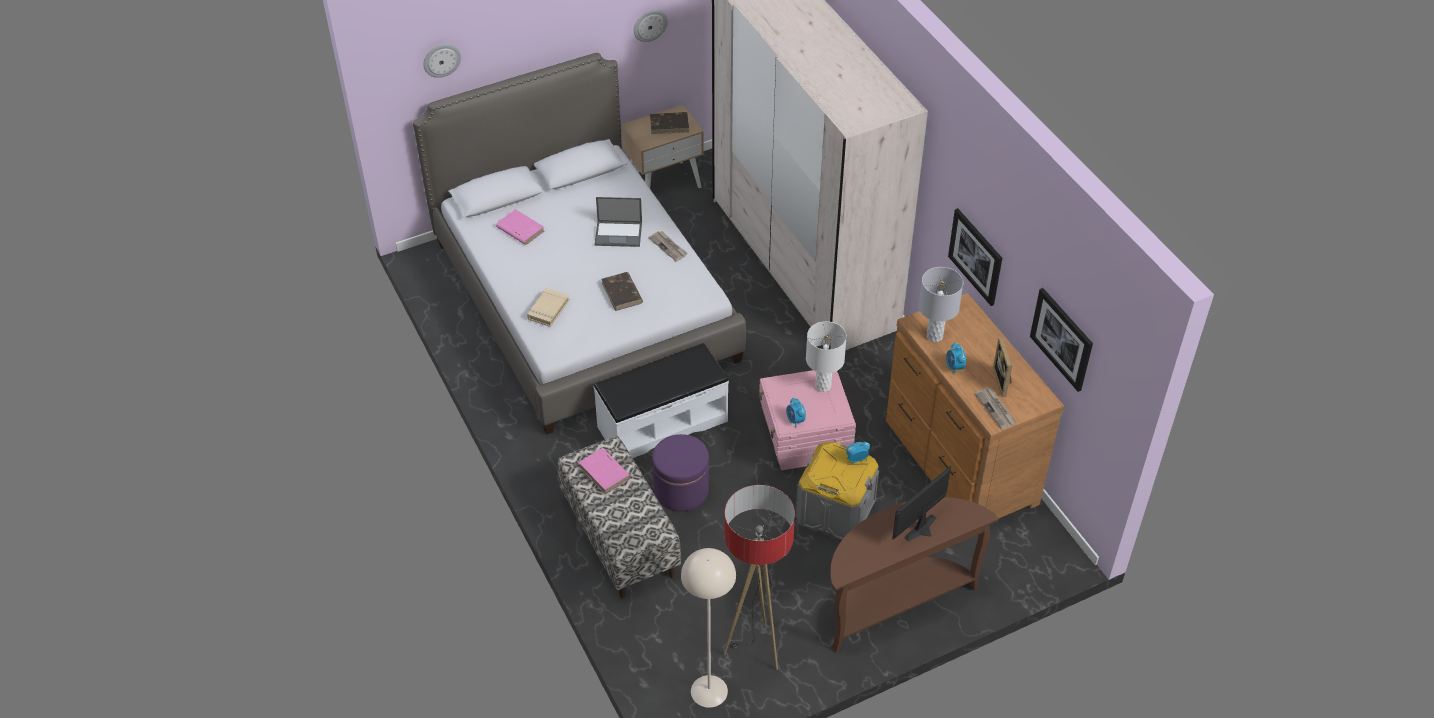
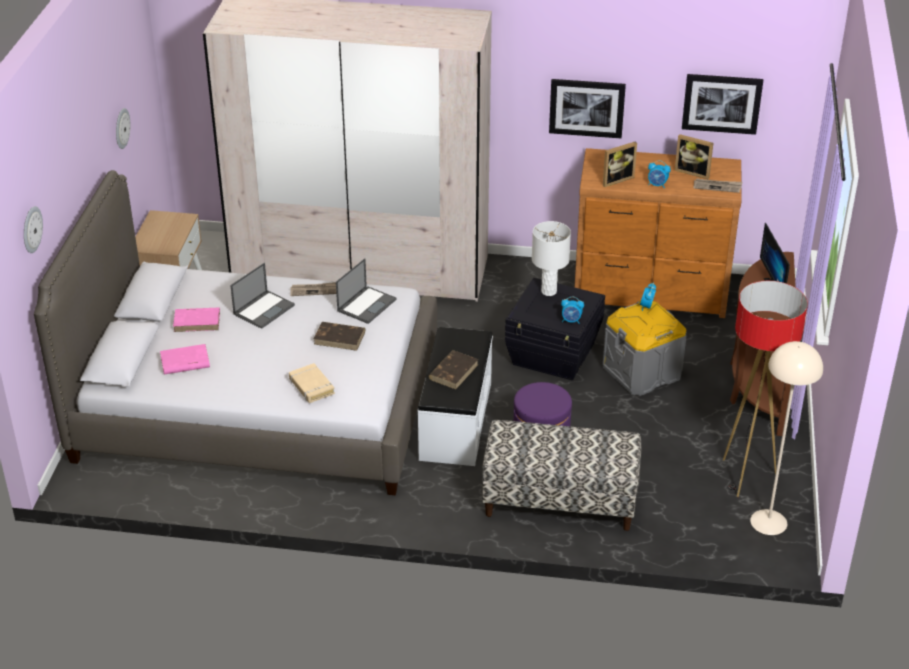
camera: 55 degrees left, 10 degrees down
(605, 473) = (529, 444): pink book -> pink book (197, 321)
(669, 124) = (165, 226): brown book -> brown book (453, 371)
(677, 285) = (367, 305): none -> laptop
(804, 441) = (554, 355): pink storage box -> black storage box
(935, 336) = (616, 179): grey table lamp -> picture frame

